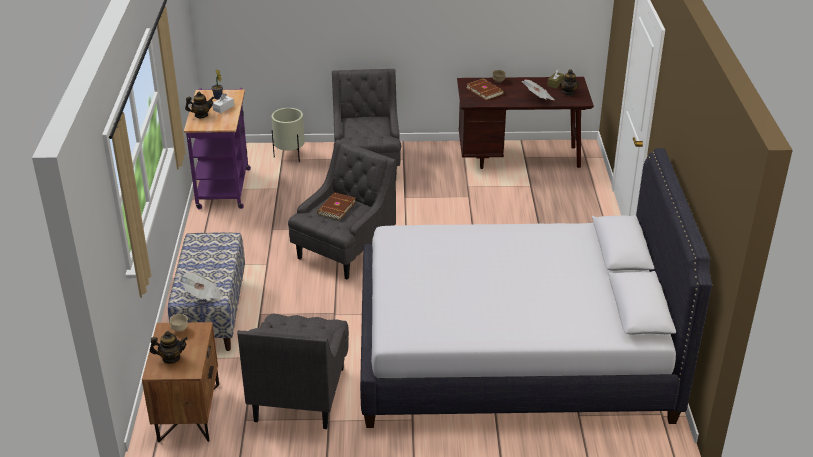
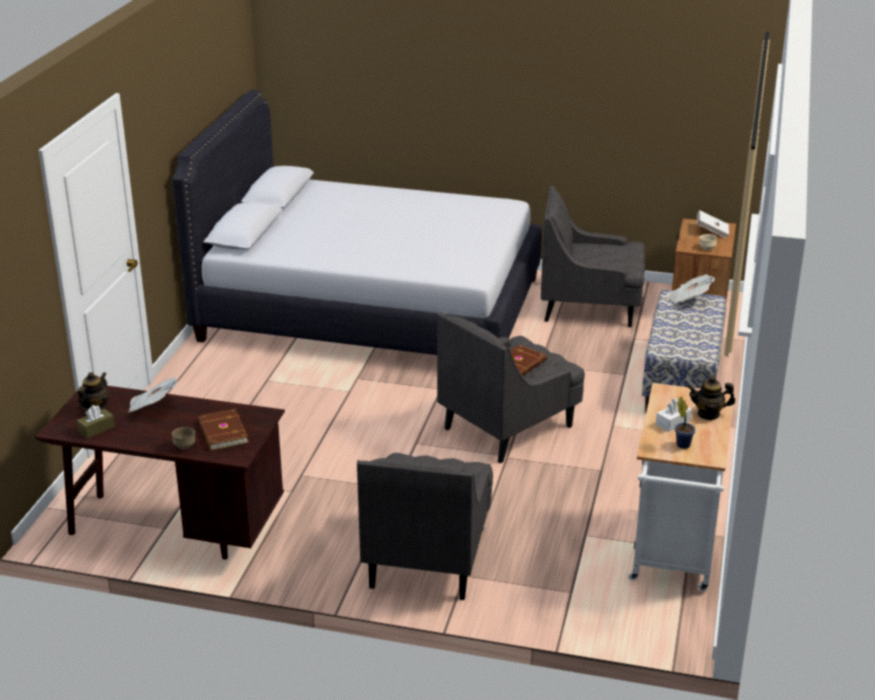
camera: 165 degrees left, 5 degrees down
(171, 358) = (712, 232): teapot -> white book
(224, 185) = (673, 554): purple cart -> white cart
(289, 155) = (556, 598): beige planter -> none
(300, 393) = (590, 307): grey armchair -> grey armchair turned 105 degrees counterclockwise

